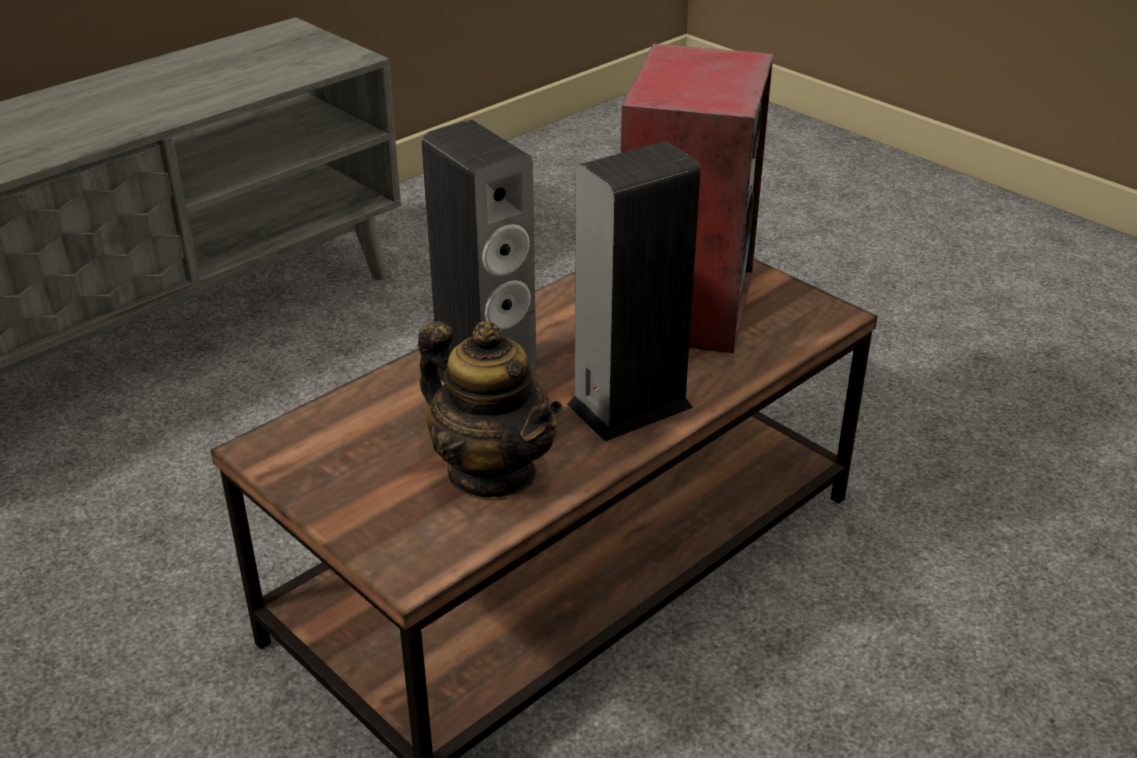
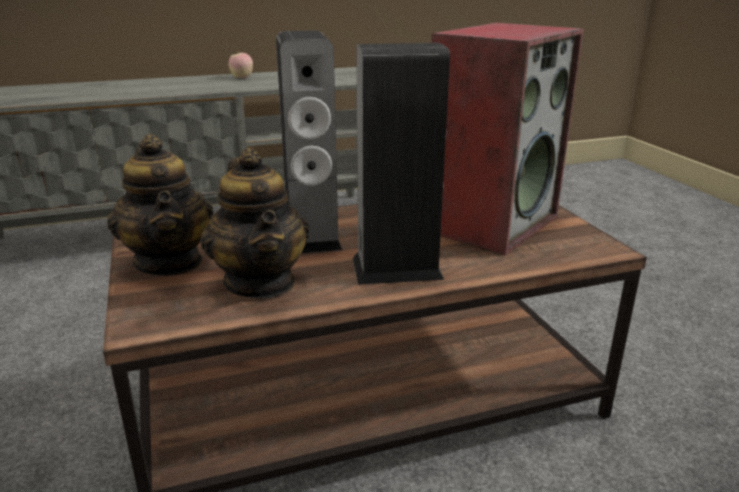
camera: 25 degrees right, 10 degrees down
(126, 87) = (242, 78): none -> apple
(346, 473) = (169, 262): none -> teapot

